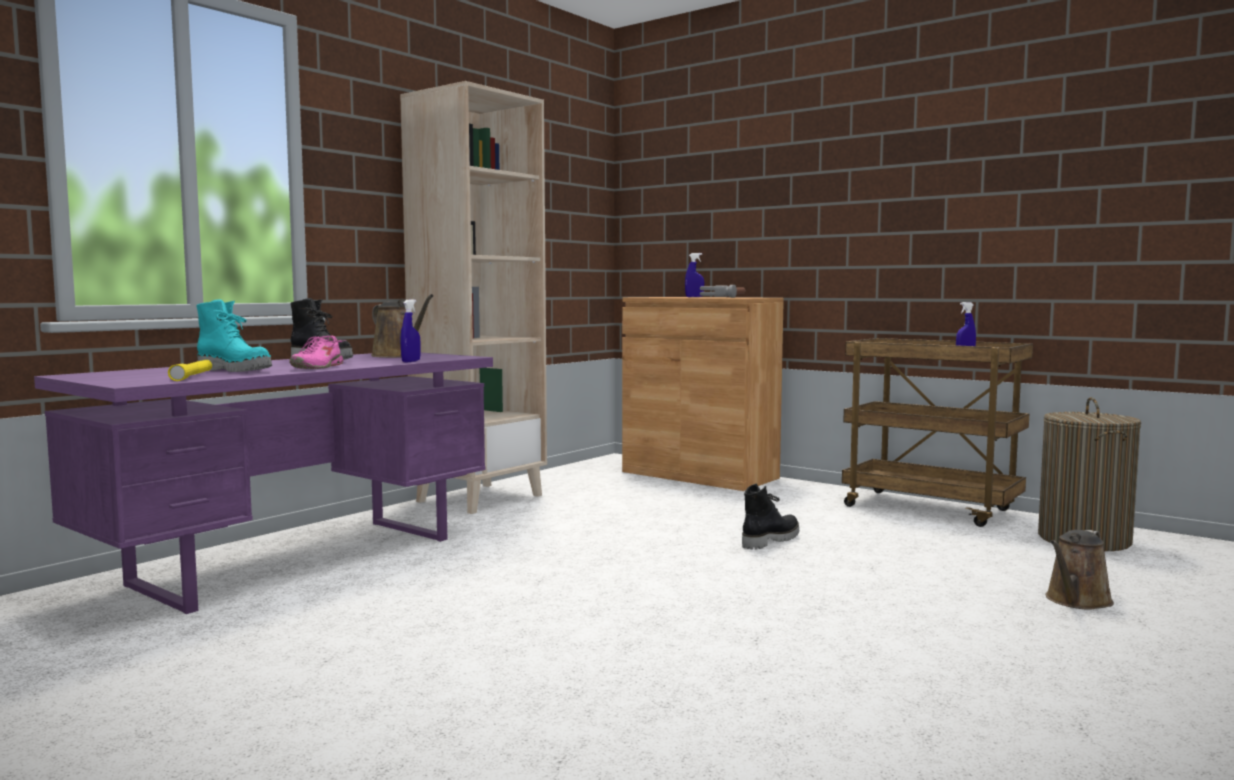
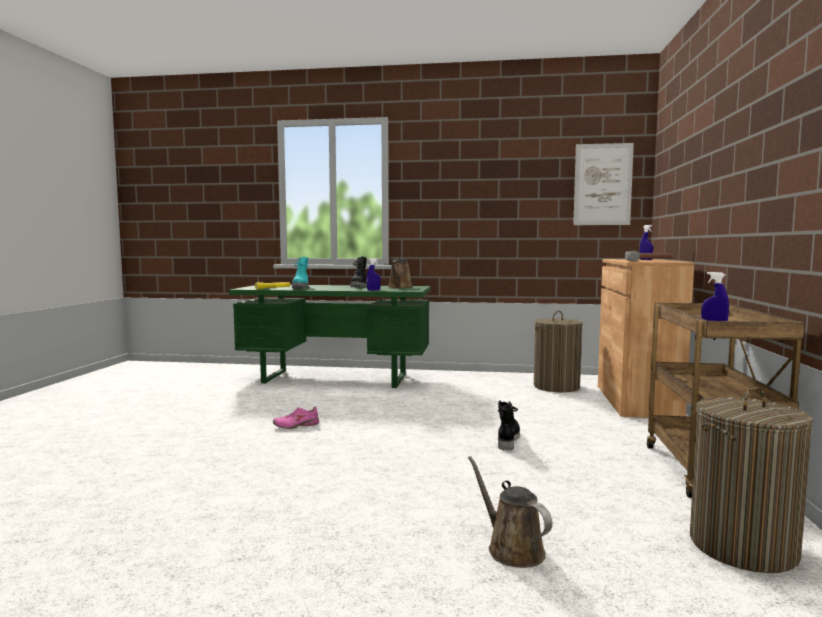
camera: 60 degrees right, 0 degrees up
(300, 560) = (336, 378): purple desk -> green desk
(317, 367) = (326, 289): pink shoe -> pink shoe (296, 425)
(480, 498) = (476, 377): beige bookcase -> none
(573, 194) = (602, 184): none -> picture
(594, 483) = (556, 386): none -> laundry basket
(769, 540) = (507, 440): black boot -> black boot turned 90 degrees counterclockwise
(1076, 601) = (511, 549): brown watering can -> brown watering can turned 45 degrees clockwise

